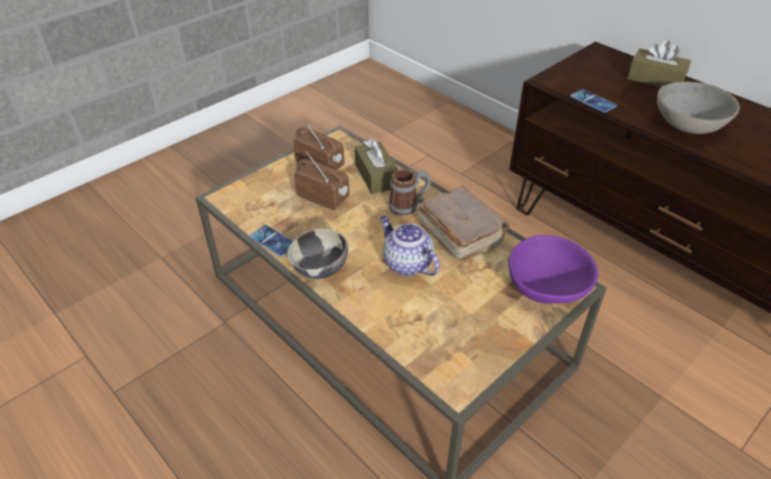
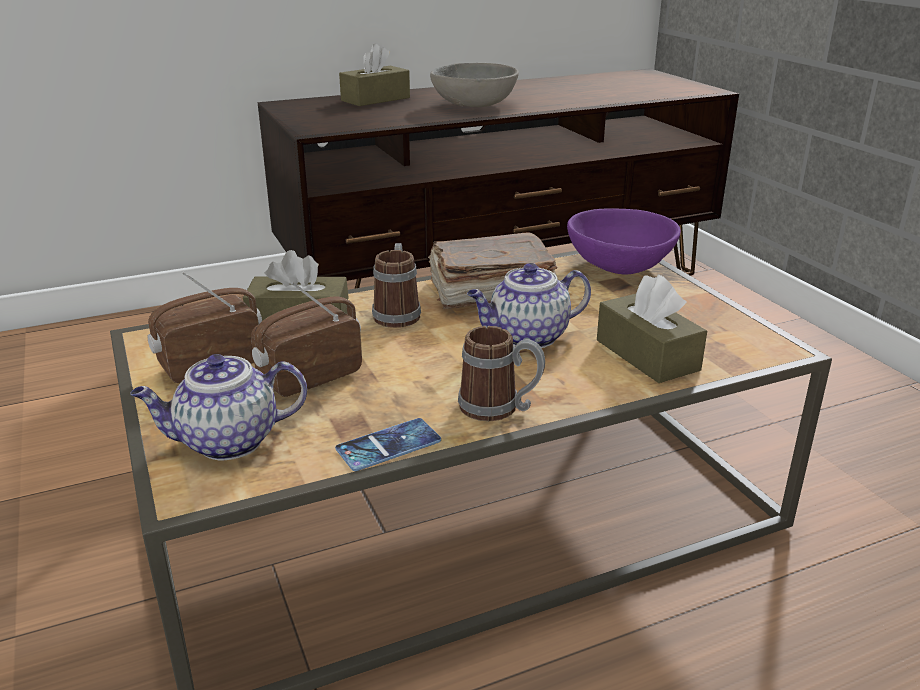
camera: 70 degrees left, 15 degrees down
(259, 193) = (227, 442): none -> teapot
(320, 270) = (499, 408): bowl -> mug
(410, 321) = (647, 355): none -> brown tissue box
(593, 101) = (385, 123): phone -> none

